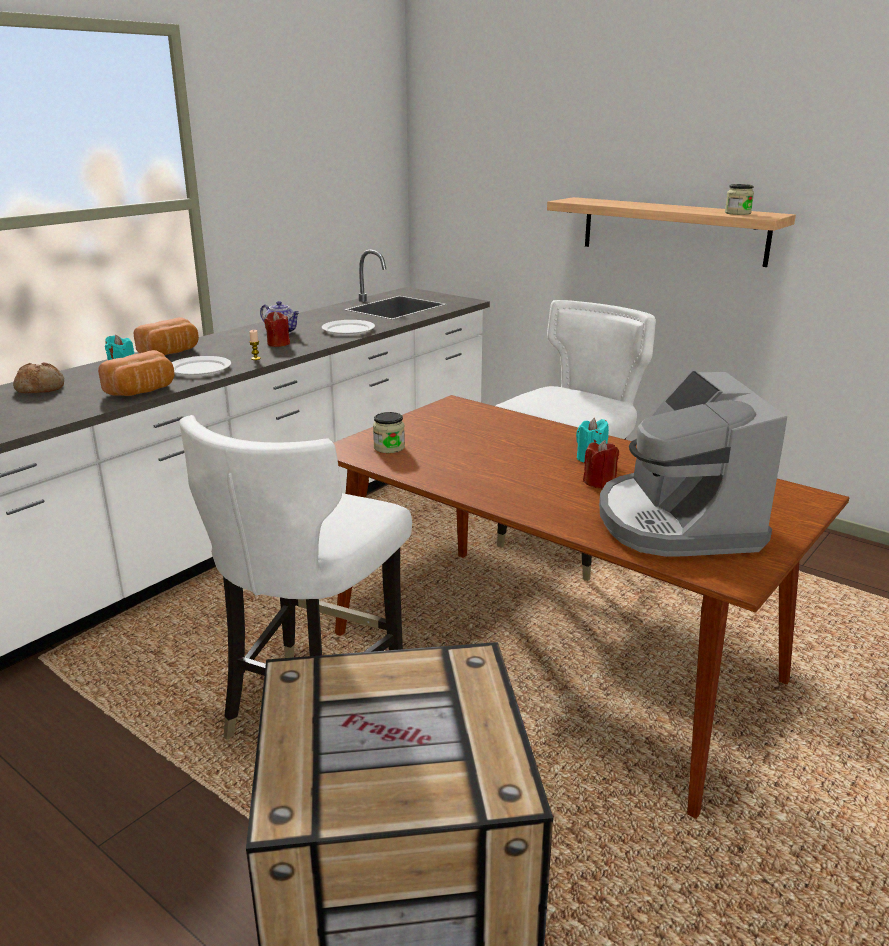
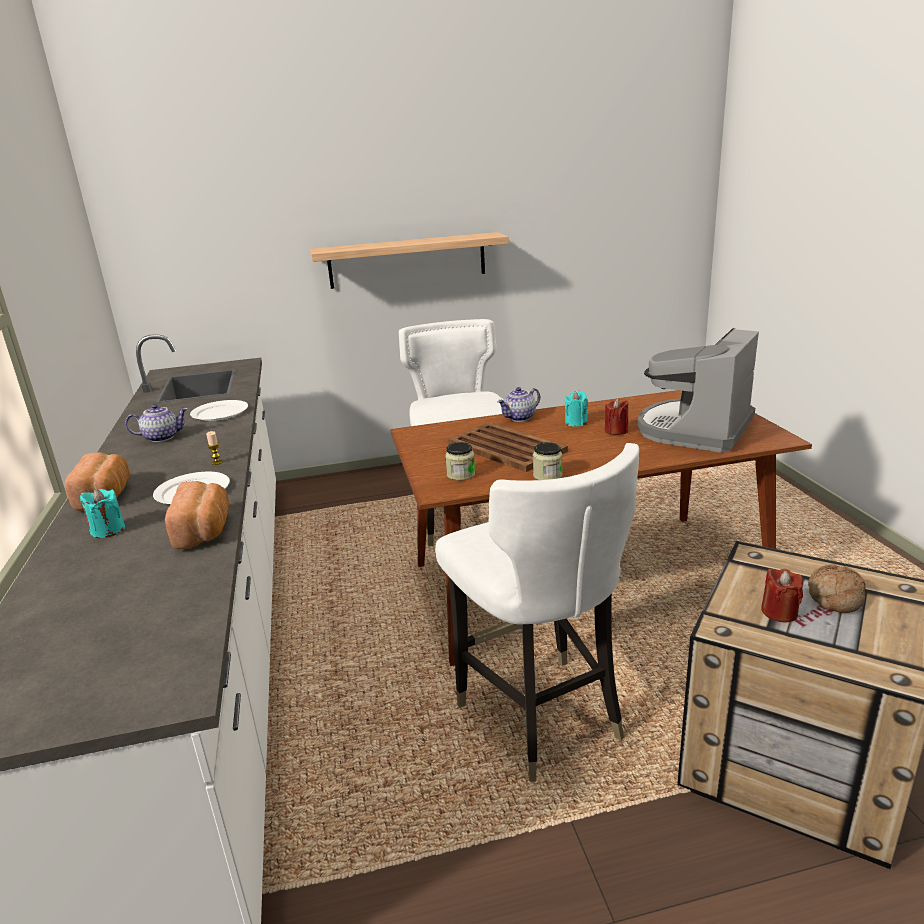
camera: 50 degrees left, 0 degrees up
(41, 388) = (69, 589): bread -> bread (833, 597)
(278, 344) = (195, 445): red candle -> red candle (779, 612)
(476, 447) = (505, 447): none -> brown tray
(560, 432) = (520, 418): none -> teapot
(676, 522) = (695, 430): coffee machine -> coffee machine turned 90 degrees clockwise
(737, 213) = (470, 237): jar -> jar (547, 475)

